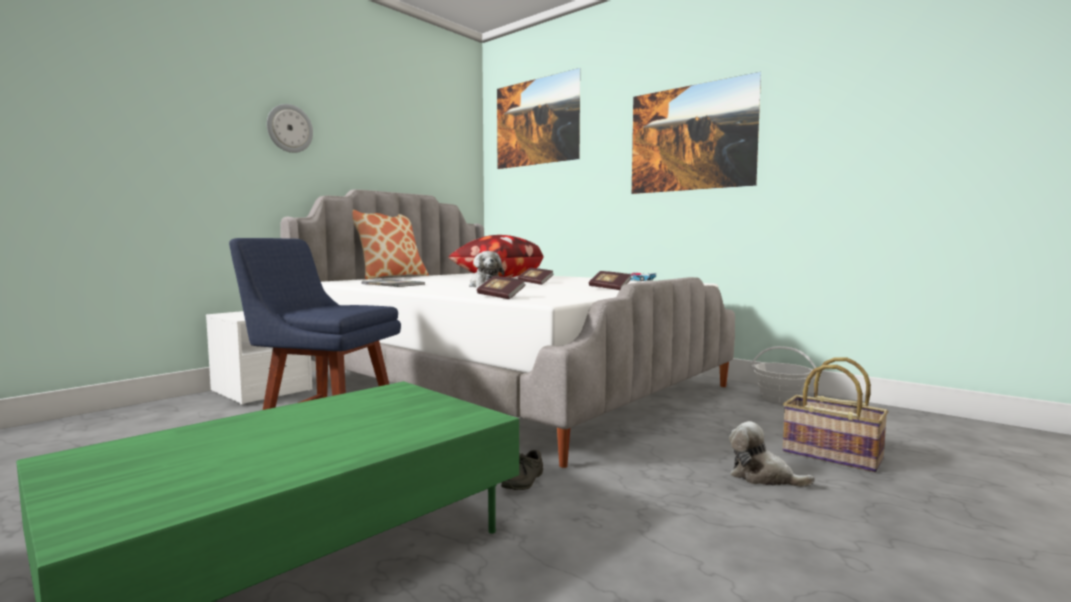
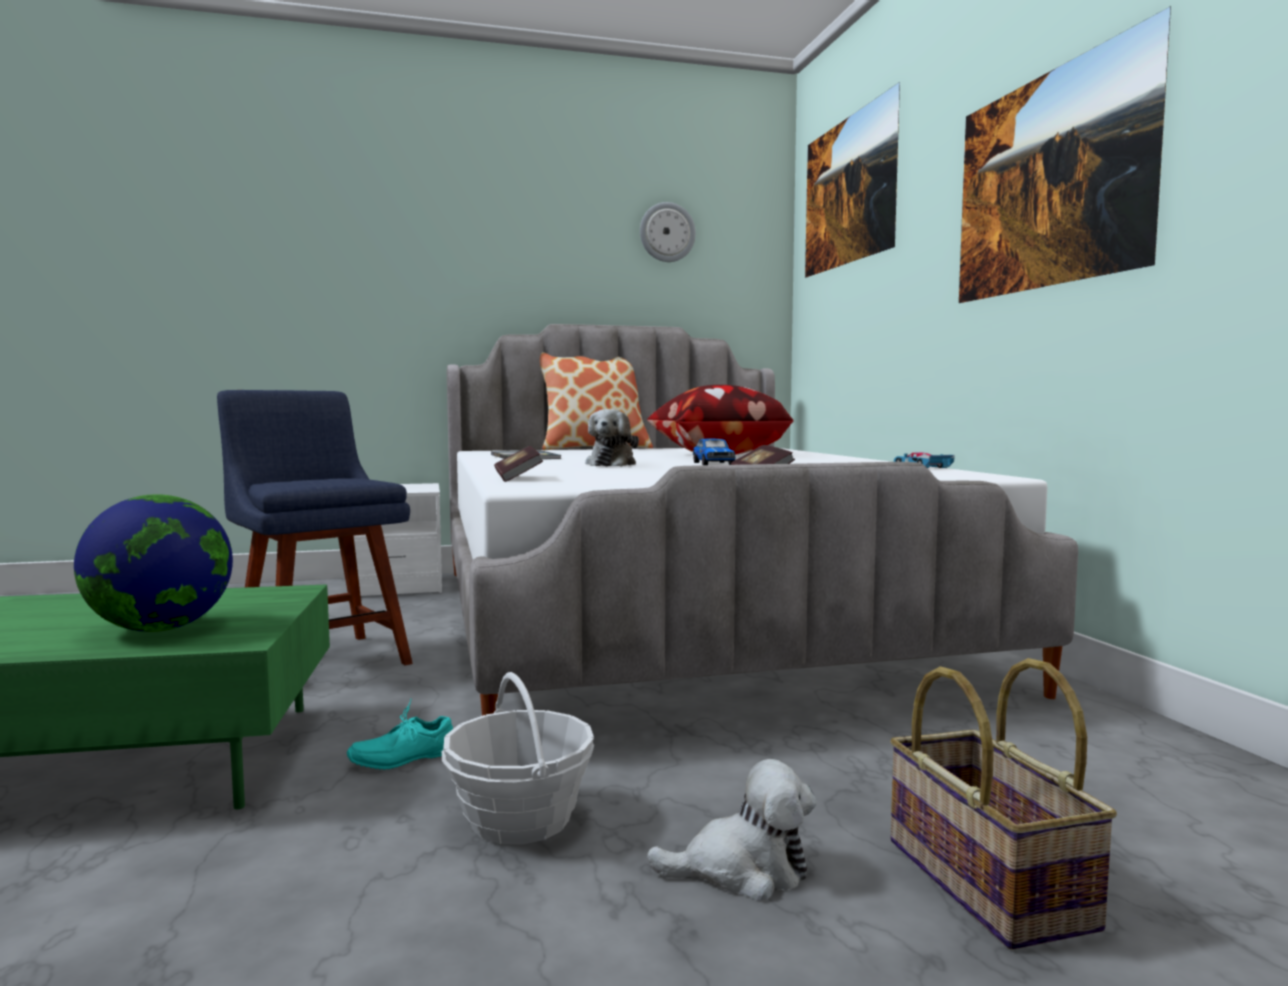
camera: 35 degrees right, 0 degrees up
(289, 128) = (466, 249): wall clock -> wall clock (667, 232)
(405, 422) = (160, 629): none -> globe
(521, 481) = (401, 757): grey shoe -> turquoise shoe
(535, 283) = (713, 464): book -> toy car
(762, 477) = (742, 871): plush toy -> plush toy turned 105 degrees clockwise
(782, 399) = (1136, 747): basket -> basket (520, 819)

